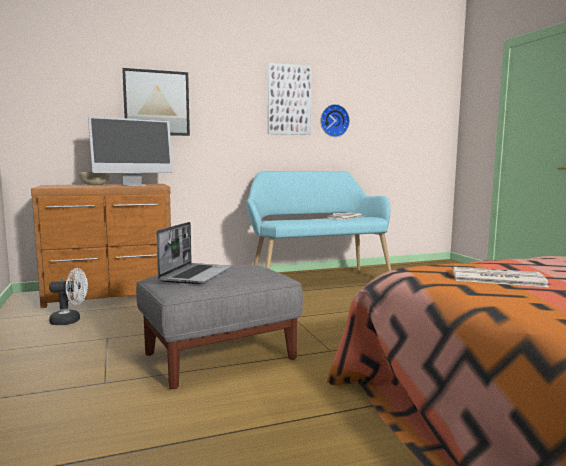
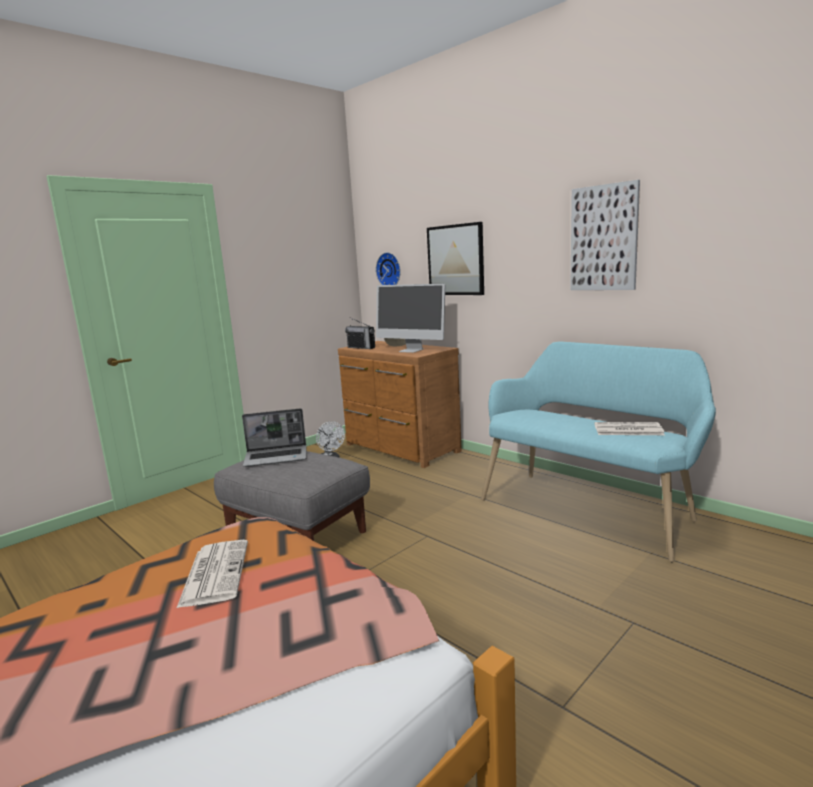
camera: 65 degrees right, 5 degrees up
(62, 186) = (361, 347): none -> radio
(333, 121) = (681, 264): wall clock -> wall clock (390, 270)

